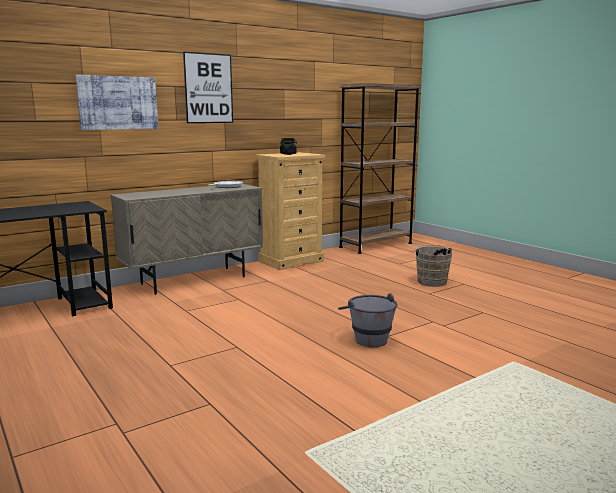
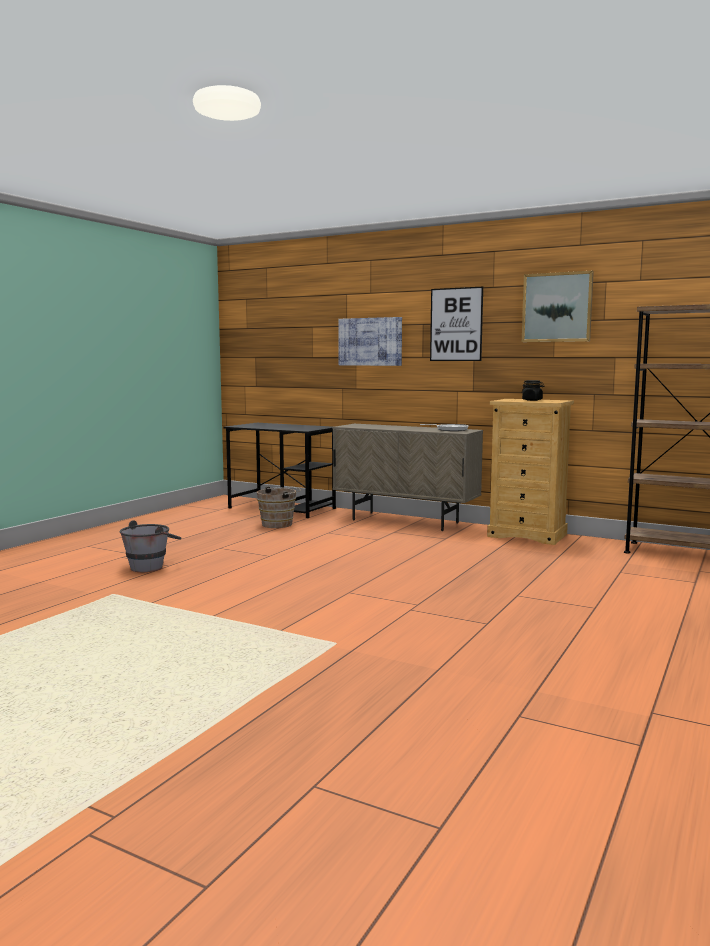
camera: 65 degrees right, 5 degrees down
(286, 78) = (557, 307): none -> picture
(367, 338) = (334, 586): grey bucket -> grey bucket (152, 566)
(431, 281) = (571, 592): brown bucket -> brown bucket (279, 524)

